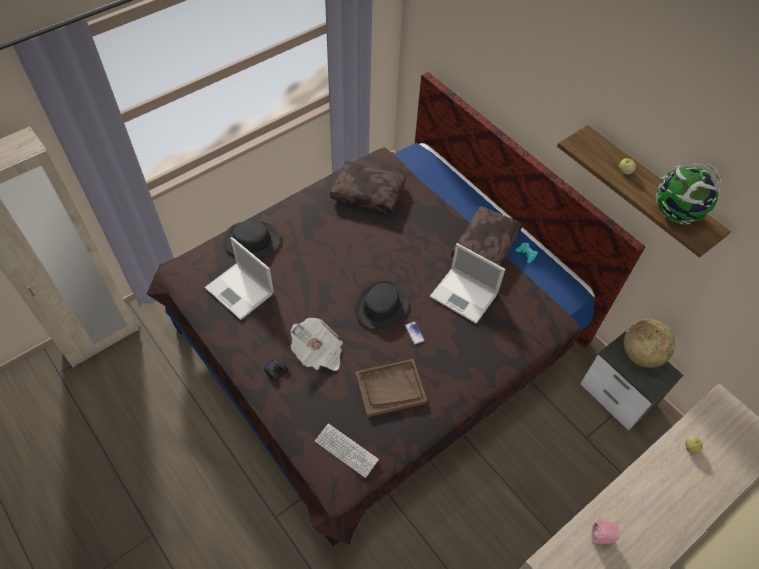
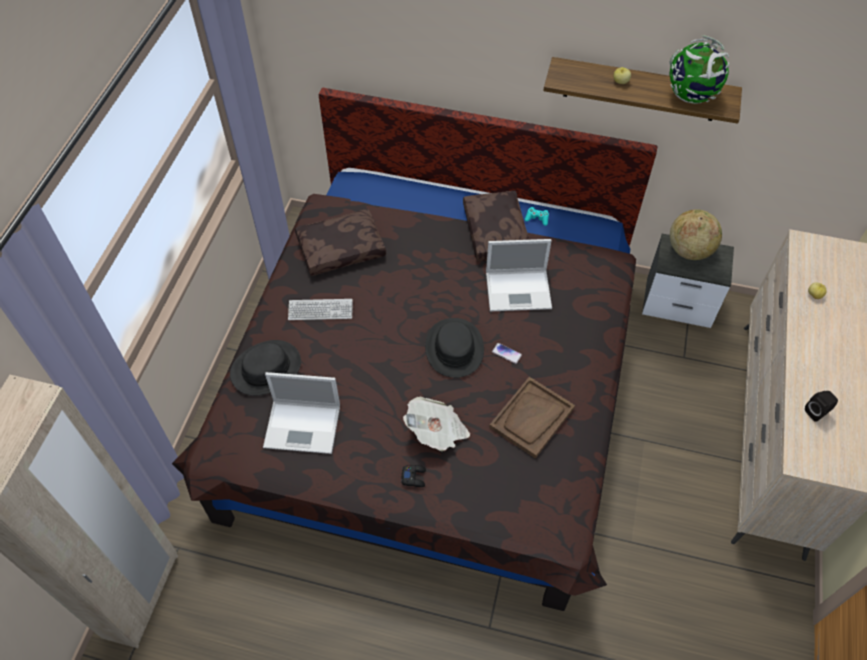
camera: 35 degrees left, 0 degrees up
(346, 450) = (545, 501): keyboard -> keyboard (320, 310)
(602, 537) = (817, 412): pink speaker -> black speaker

